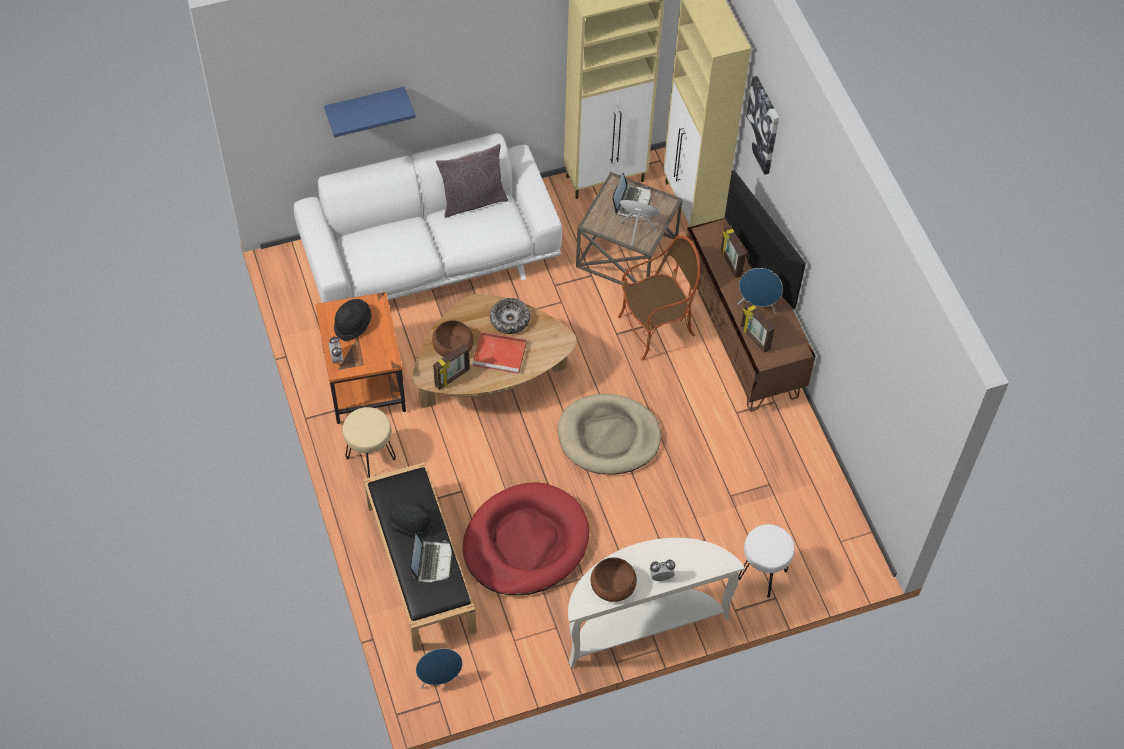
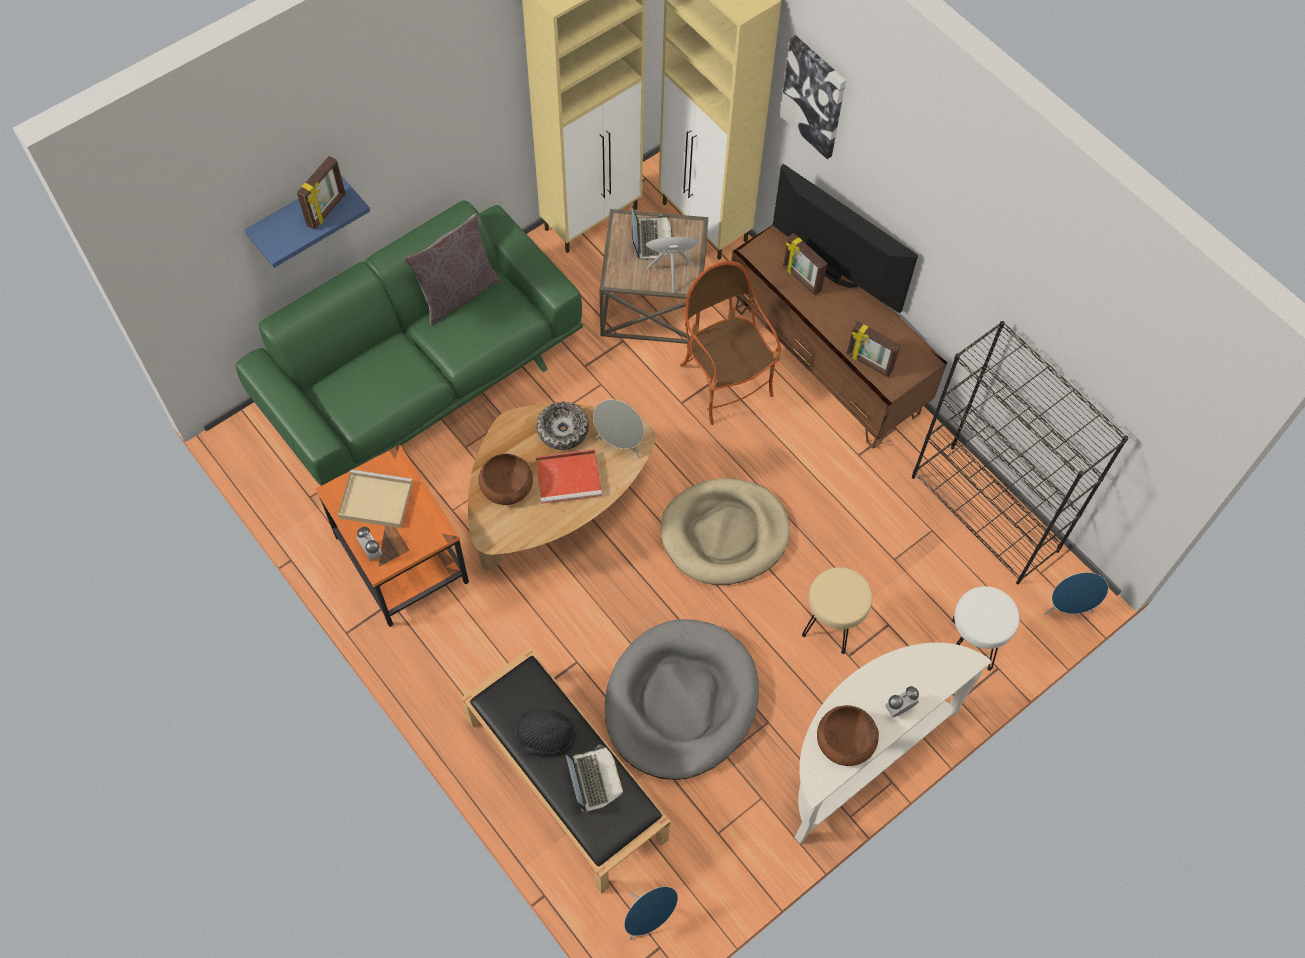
camera: 20 degrees left, 5 degrees up
(352, 324) = (374, 501): black hat -> beige tray
(371, 458) = (449, 657): beige stool -> beige stool (832, 625)
(431, 256) = (422, 375): white sofa -> green sofa
(452, 378) = (523, 528): picture frame -> picture frame (327, 210)
(525, 542) = (680, 701): red dog bed -> grey dog bed
(547, 342) = (620, 444): none -> grey speaker
(656, 329) = (725, 383): armchair -> armchair turned 75 degrees counterclockwise
(757, 305) = (854, 321): blue speaker -> blue speaker (1067, 608)
(816, 486) = (985, 514): none -> black bookcase

